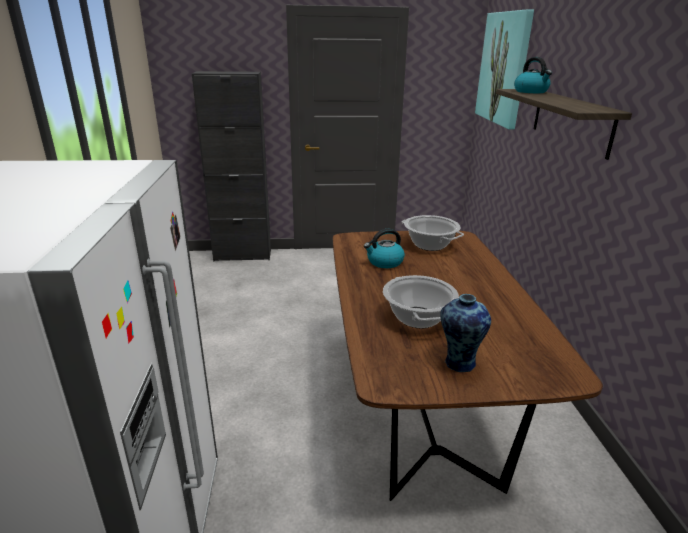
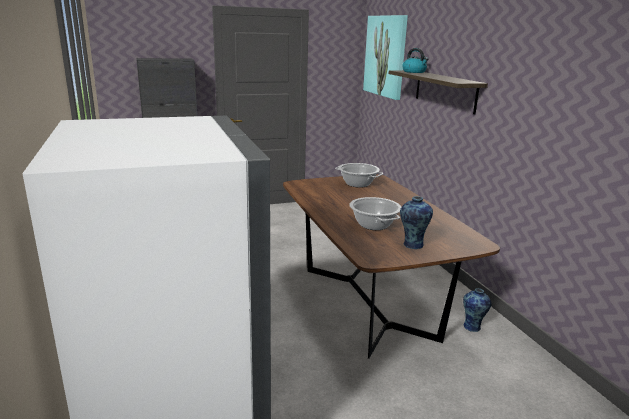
camera: 15 degrees left, 5 degrees down
(384, 262) = (332, 196): kettle -> none
(561, 473) = (473, 327): none -> vase

